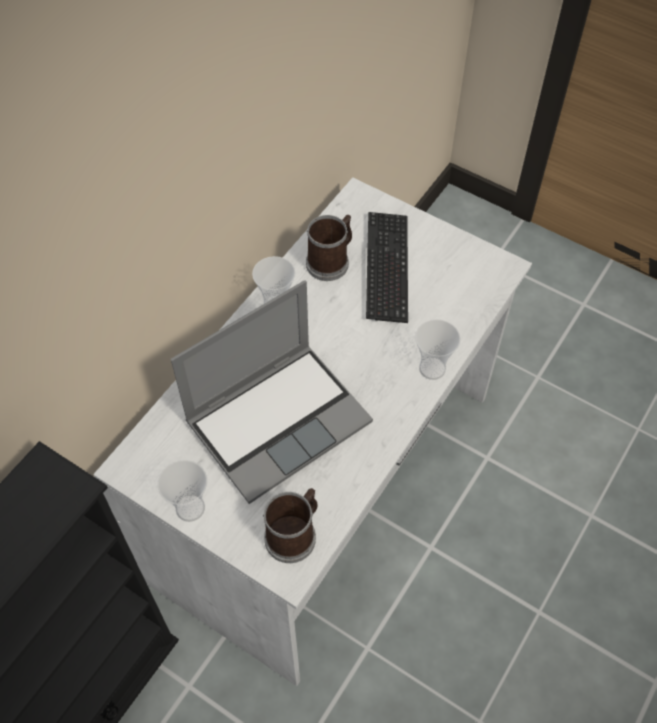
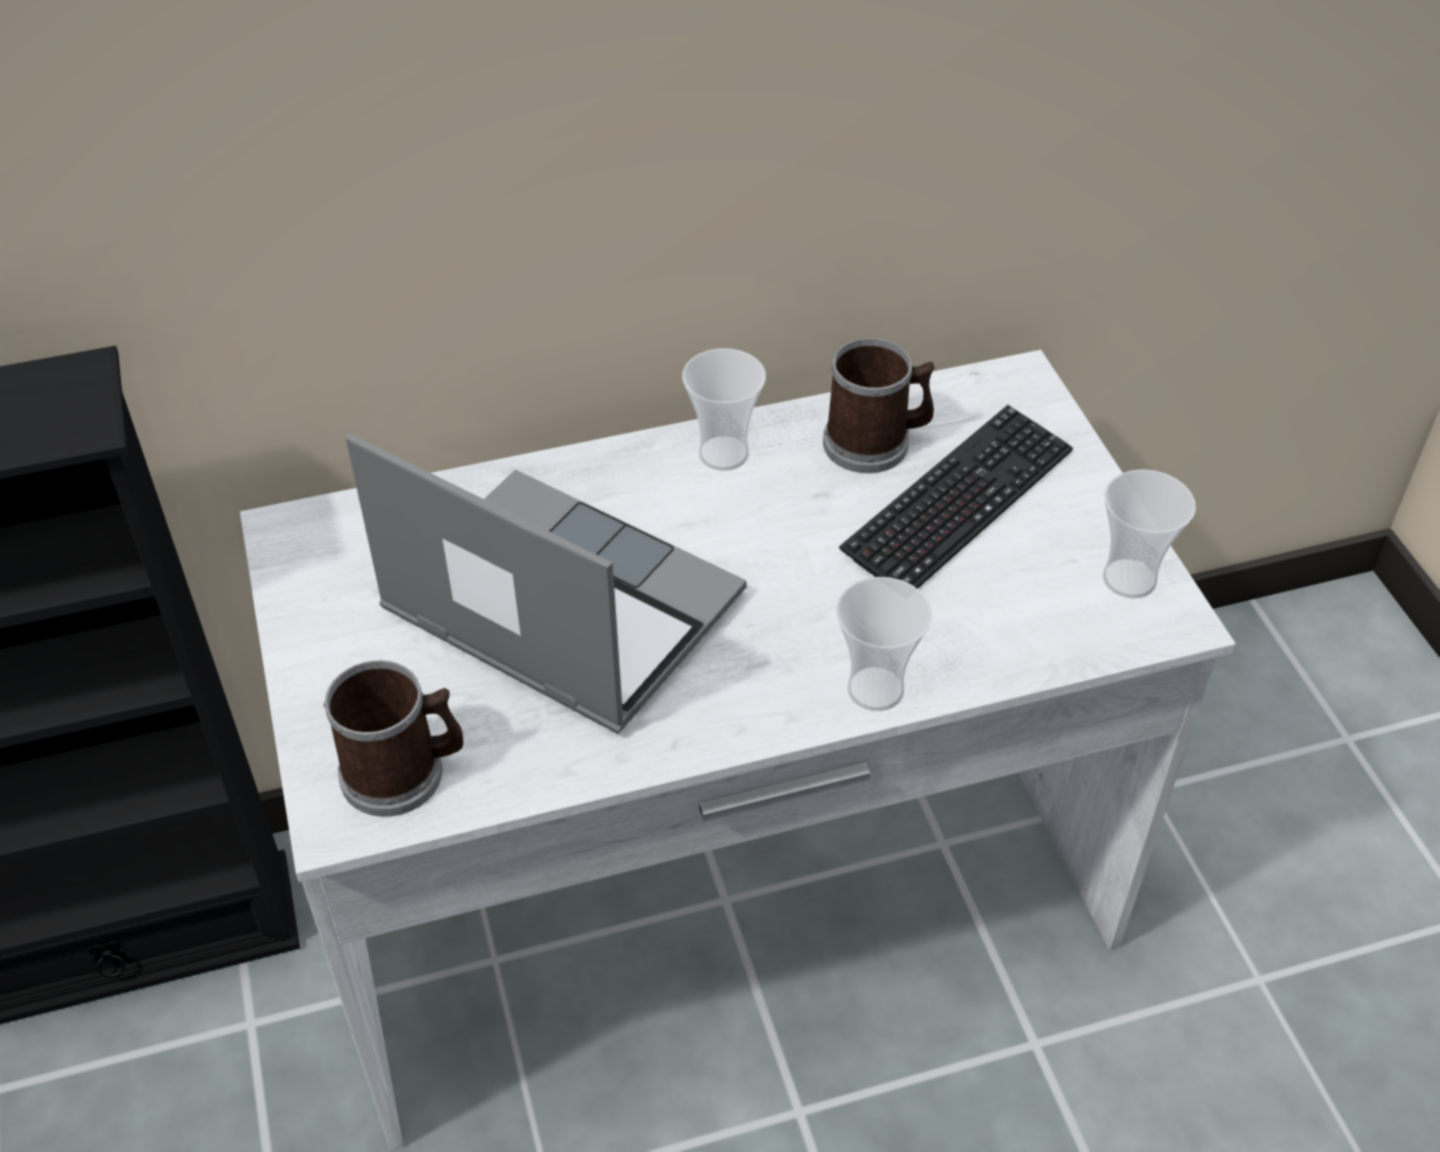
camera: 40 degrees right, 10 degrees down
(190, 508) = (307, 637): cup -> cup (1129, 579)
(279, 420) = (556, 606): laptop -> laptop turned 150 degrees counterclockwise

